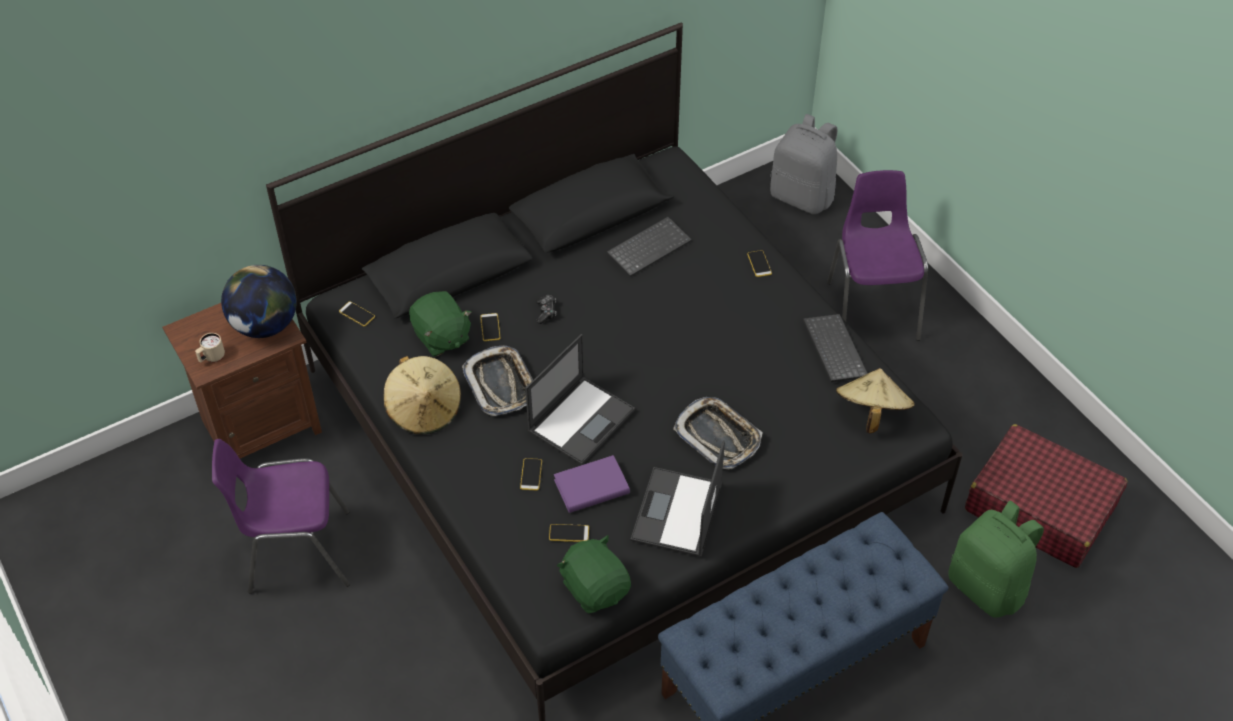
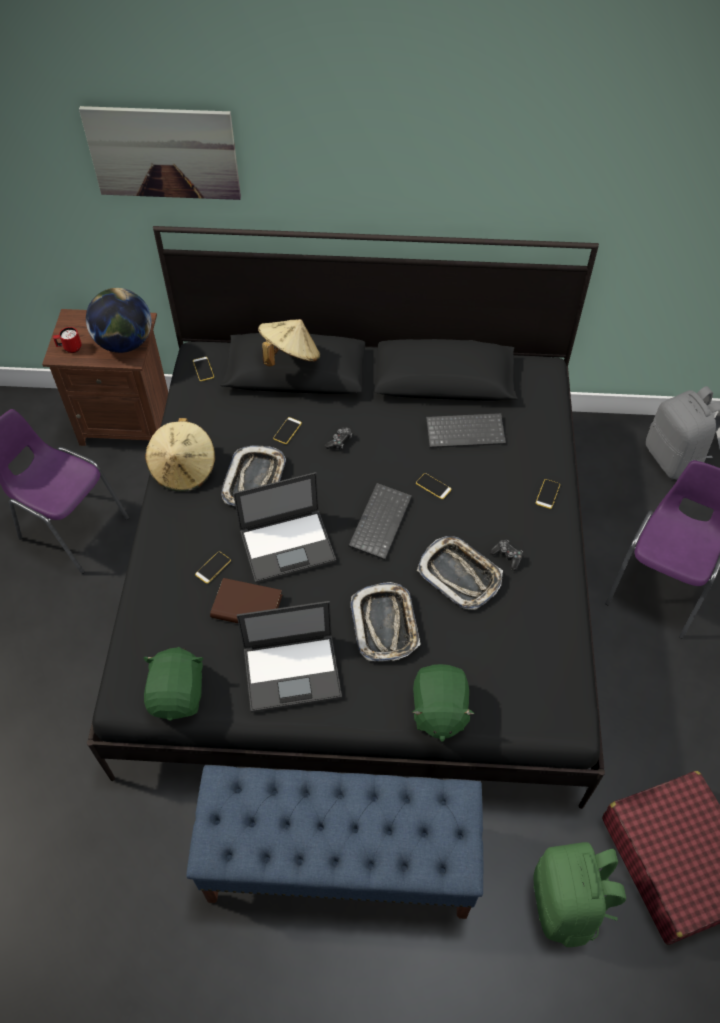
camera: 35 degrees right, 5 degrees up
(212, 358) = (70, 348): beige mug -> red mug
(269, 104) = (163, 153): none -> picture
(441, 337) = (245, 419): green plush toy -> green plush toy (438, 710)
(569, 533) = (196, 634): phone -> phone (433, 486)
(591, 487) = (246, 606): purple book -> brown book
(677, 513) = (293, 672): laptop -> laptop turned 150 degrees counterclockwise
(744, 365) = (459, 575): none -> tray
(769, 330) = (507, 557): none -> game controller
(832, 349) = (550, 605): keyboard -> keyboard (379, 521)
(871, 413) = (536, 685): beige hat -> beige hat (290, 357)

